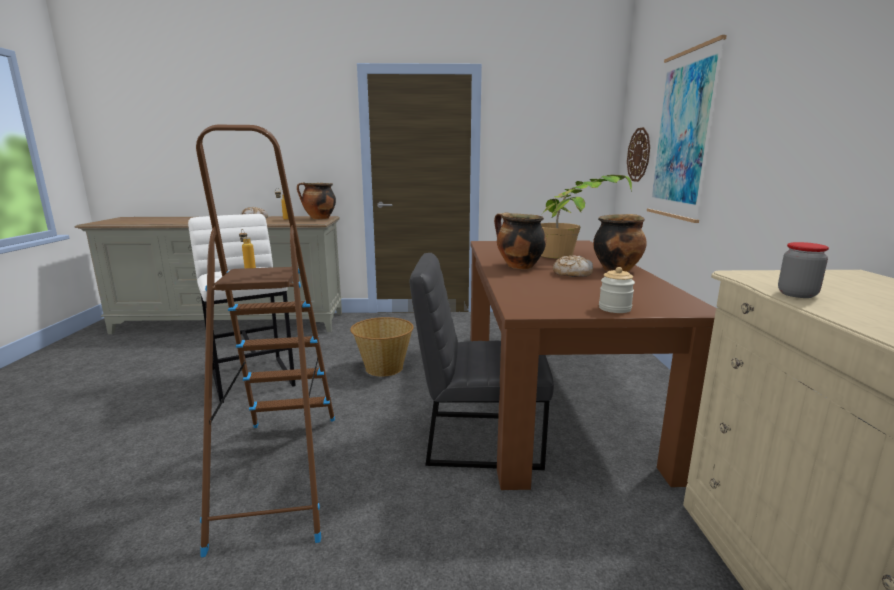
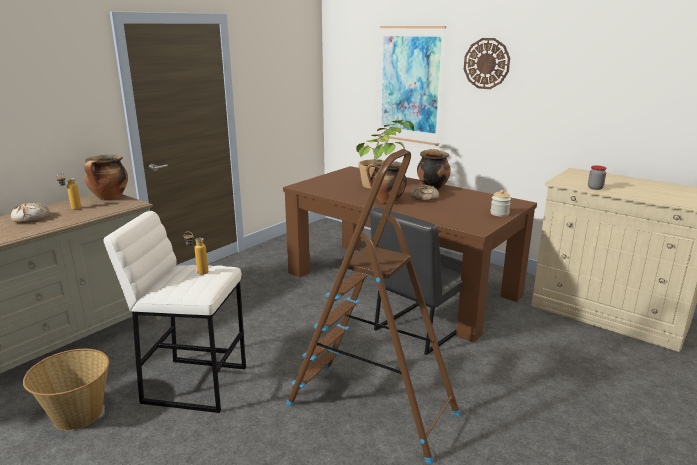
camera: 50 degrees left, 5 degrees up
(383, 368) = (278, 321): basket -> basket (77, 414)
(639, 154) = (355, 92): wall clock -> wall clock (486, 63)

